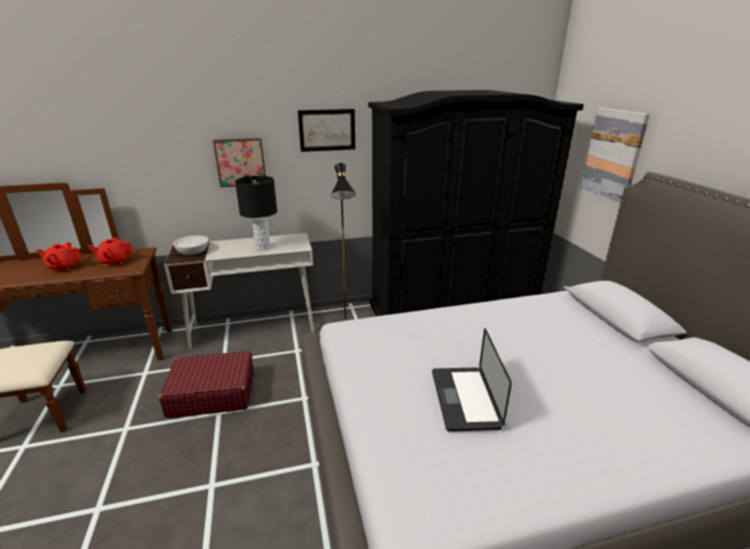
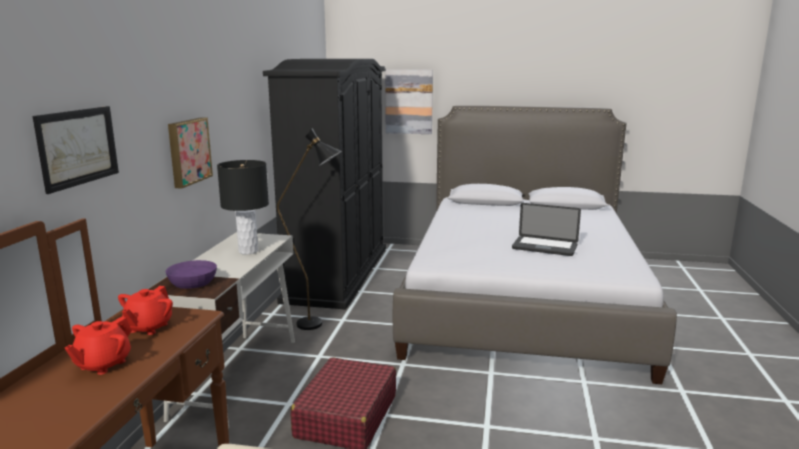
camera: 65 degrees left, 10 degrees down
(192, 250) = (192, 282): white bowl -> purple bowl
(327, 130) = (238, 103): picture -> picture (78, 147)

